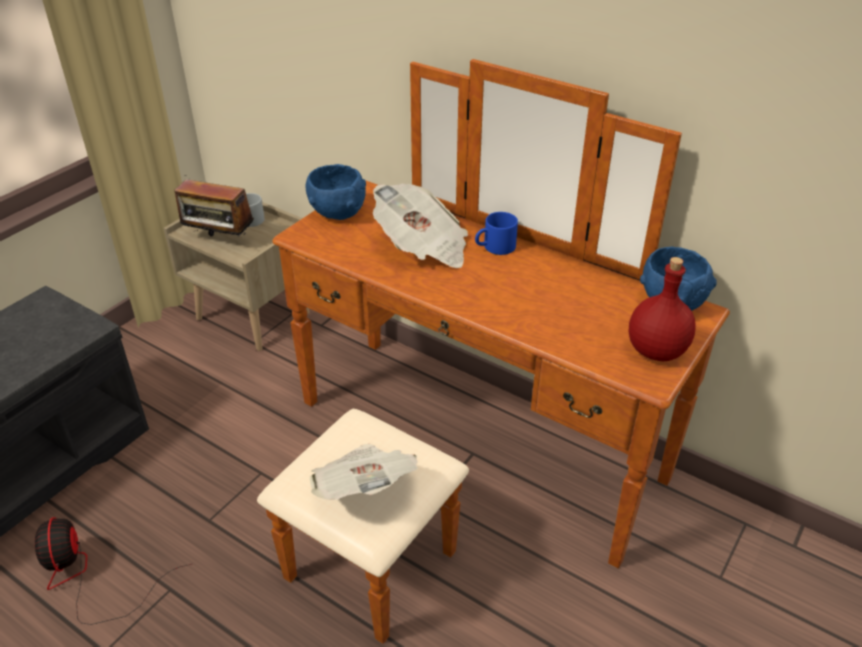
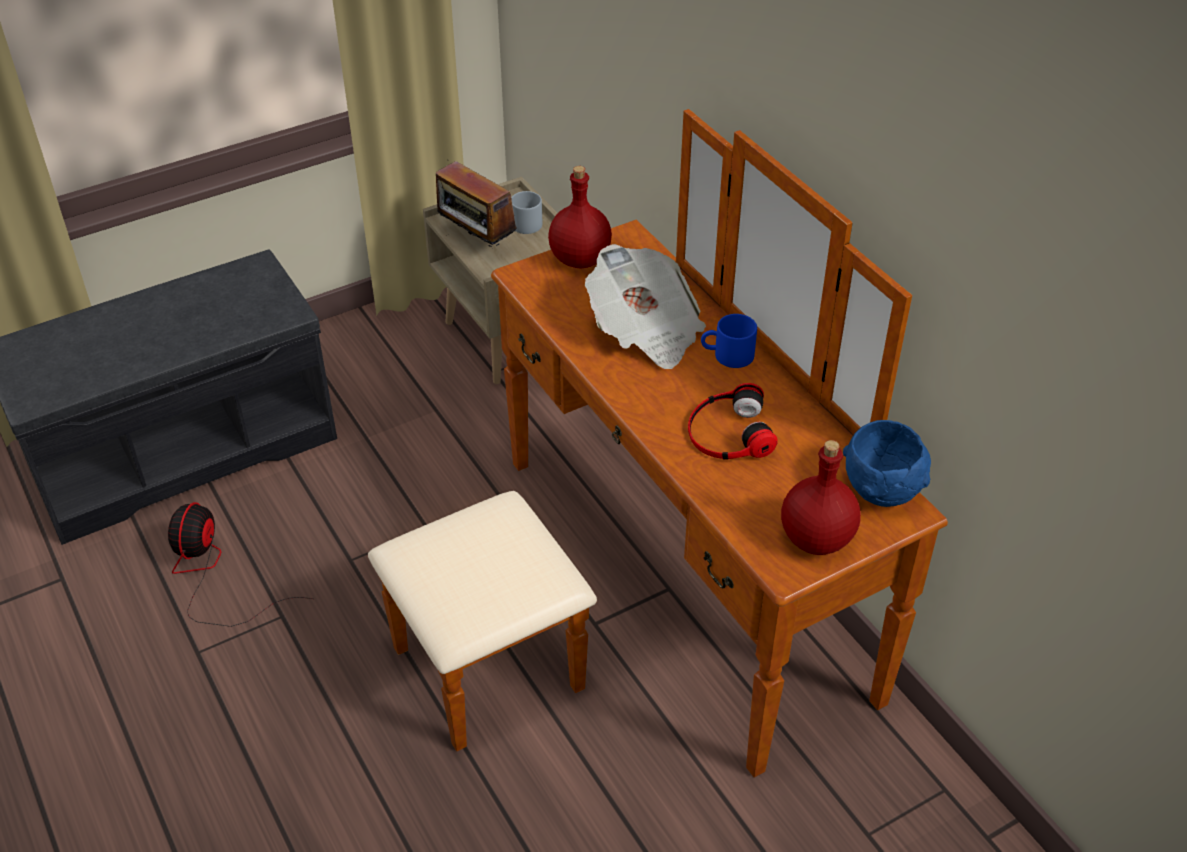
camera: 25 degrees right, 5 degrees up
(337, 213) = (579, 259): blue bowl -> red bottle
(364, 489) = (468, 581): newspaper -> none
(536, 298) = (728, 432): none -> headphones

